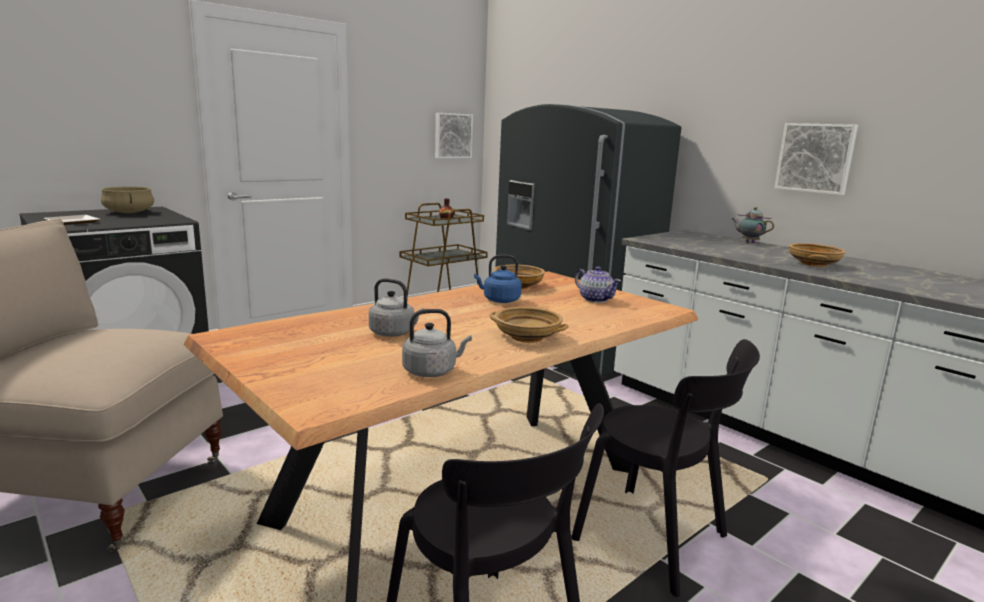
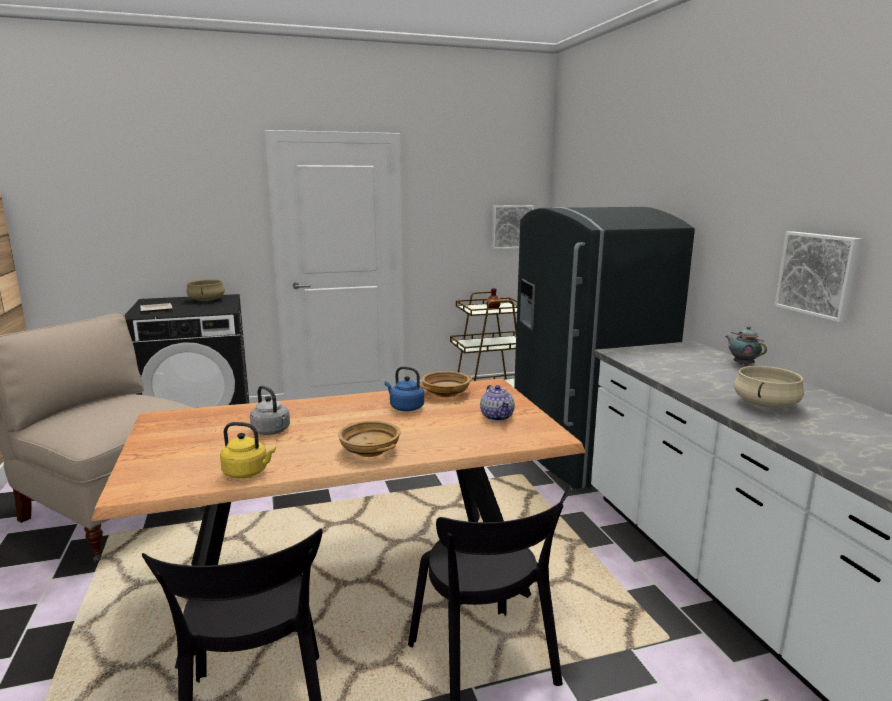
camera: 25 degrees right, 0 degrees up
(432, 371) = (248, 472): grey kettle -> yellow kettle
(814, 264) = (766, 404): beige bowl -> beige cooking pot

